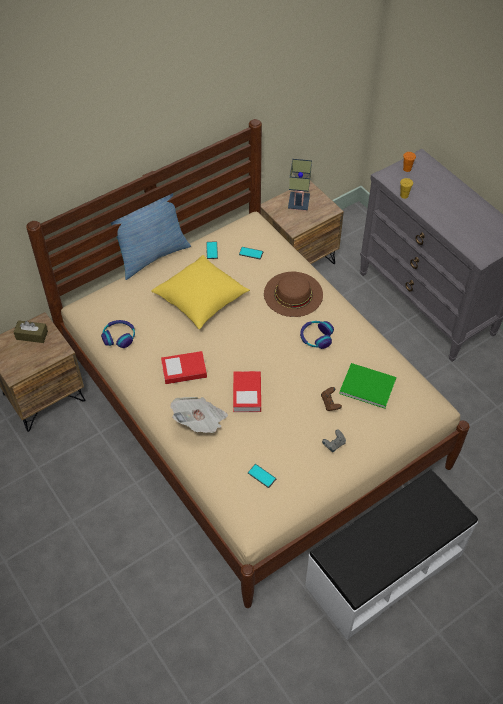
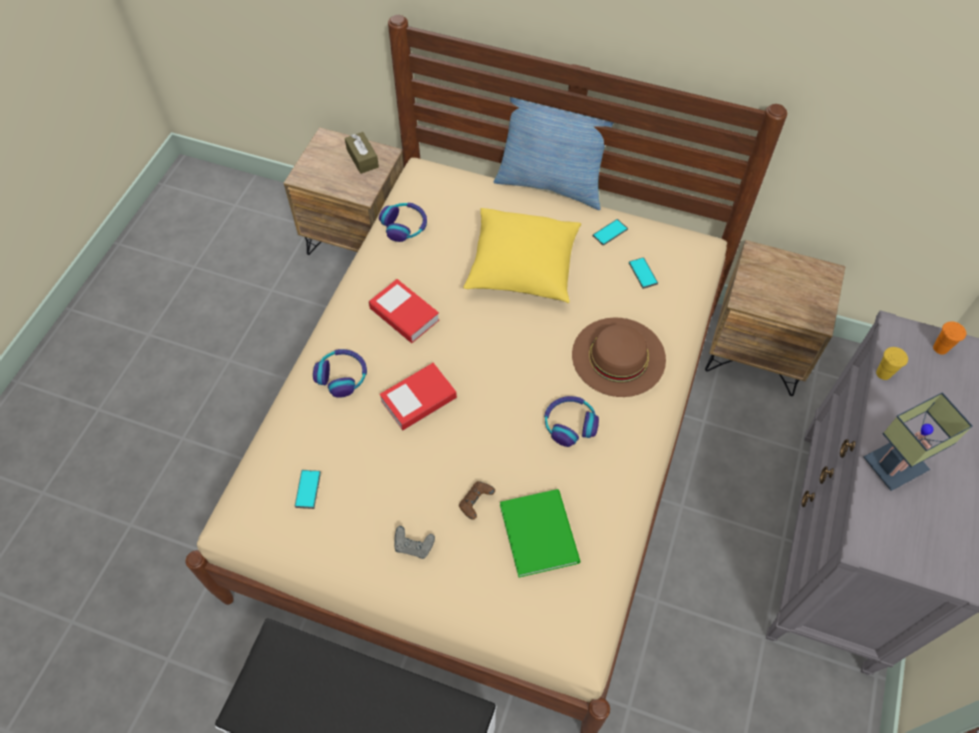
camera: 55 degrees right, 5 degrees up
(200, 422) = (342, 376): newspaper -> headphones
(297, 202) = (792, 276): table lamp -> table lamp (894, 463)

